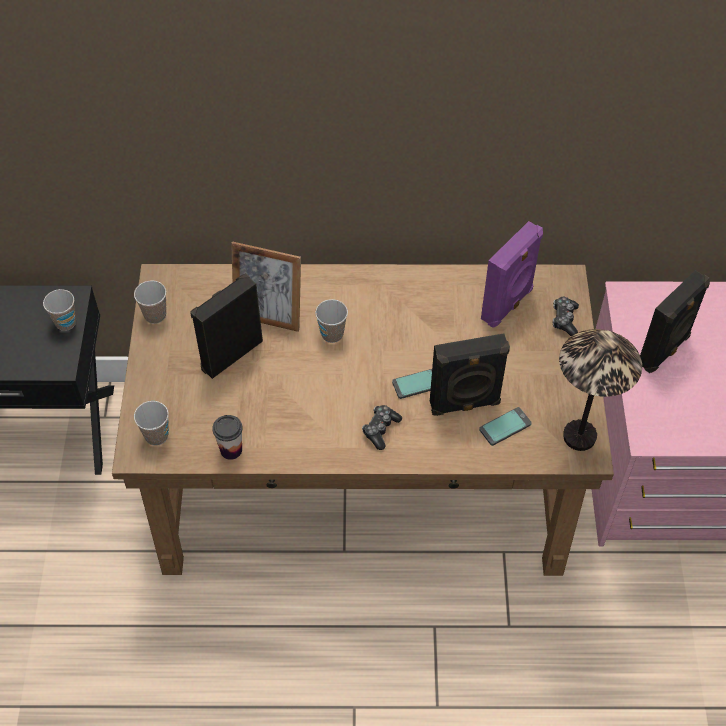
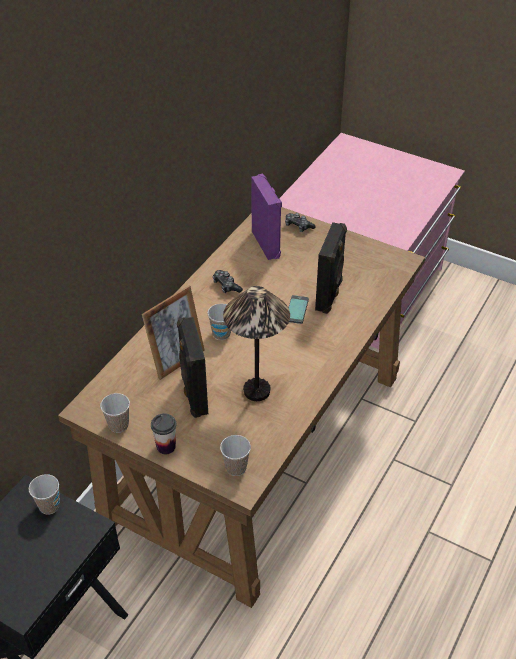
camera: 60 degrees left, 10 degrees down
(231, 450) = (280, 428): cup -> cup (166, 446)
(380, 429) = (320, 342): game controller -> game controller (226, 286)
(505, 426) = (359, 285): phone -> none
(580, 436) = (389, 258): table lamp -> table lamp (256, 390)
(665, 351) = (341, 207): black speaker -> none

